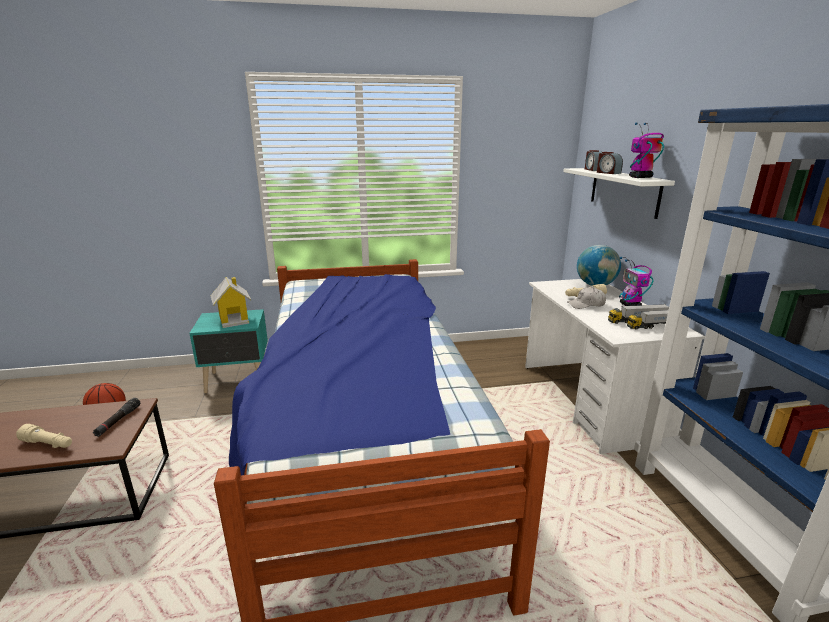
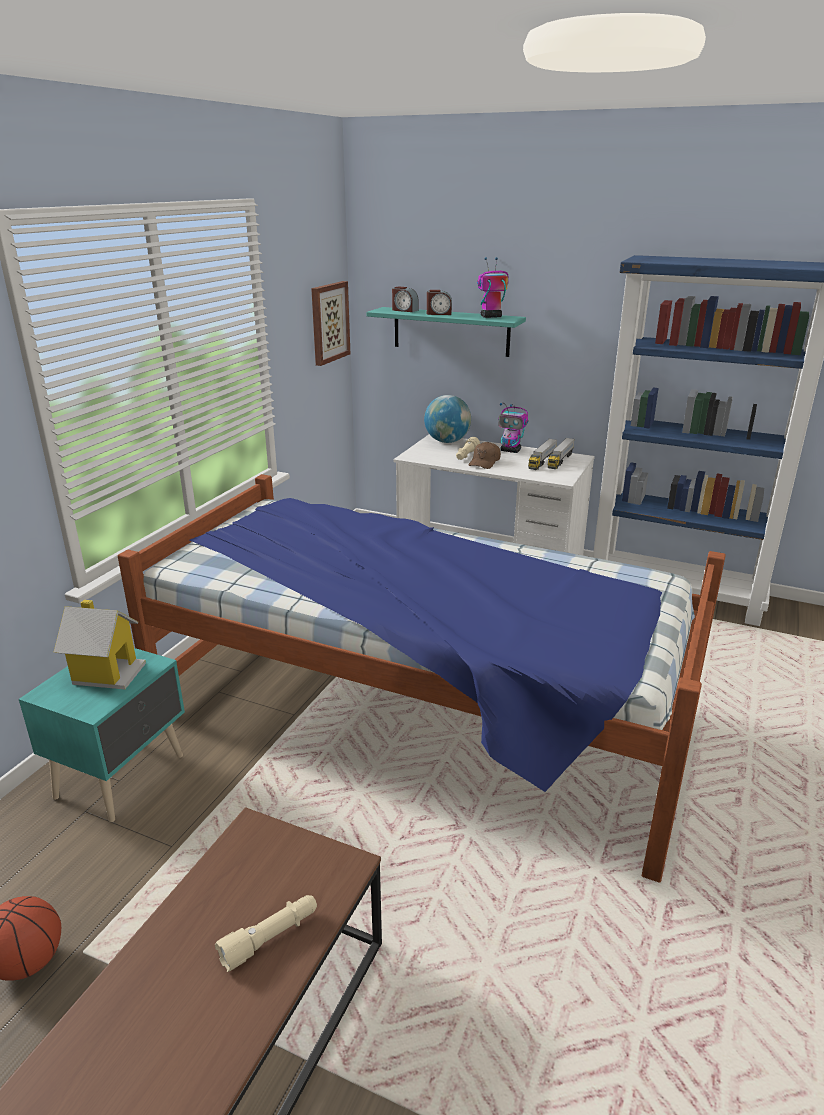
camera: 55 degrees left, 5 degrees up
(118, 421) = (277, 854): black flashlight -> none
(542, 175) = (329, 322): none -> picture
(586, 304) = (485, 462): white cap -> brown cap
(624, 191) = (451, 331): white shelf -> turquoise shelf
(640, 177) = (490, 316): toy robot -> toy robot turned 60 degrees clockwise

